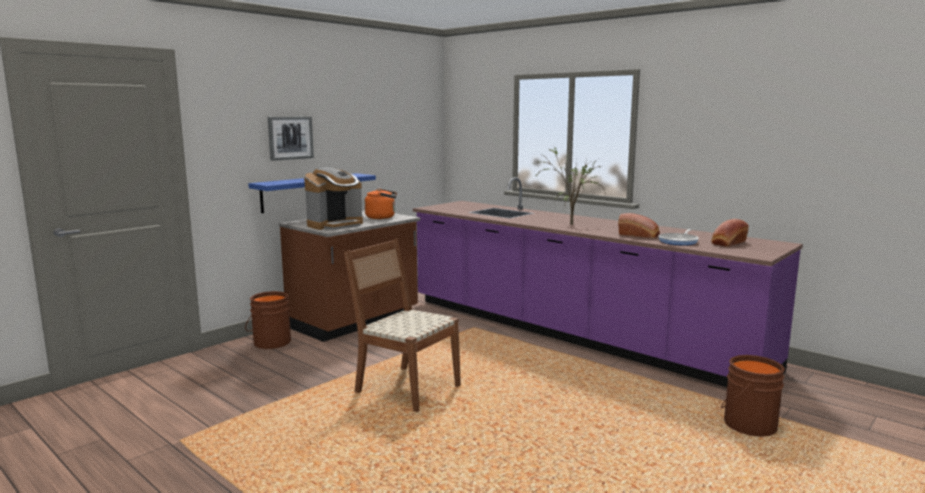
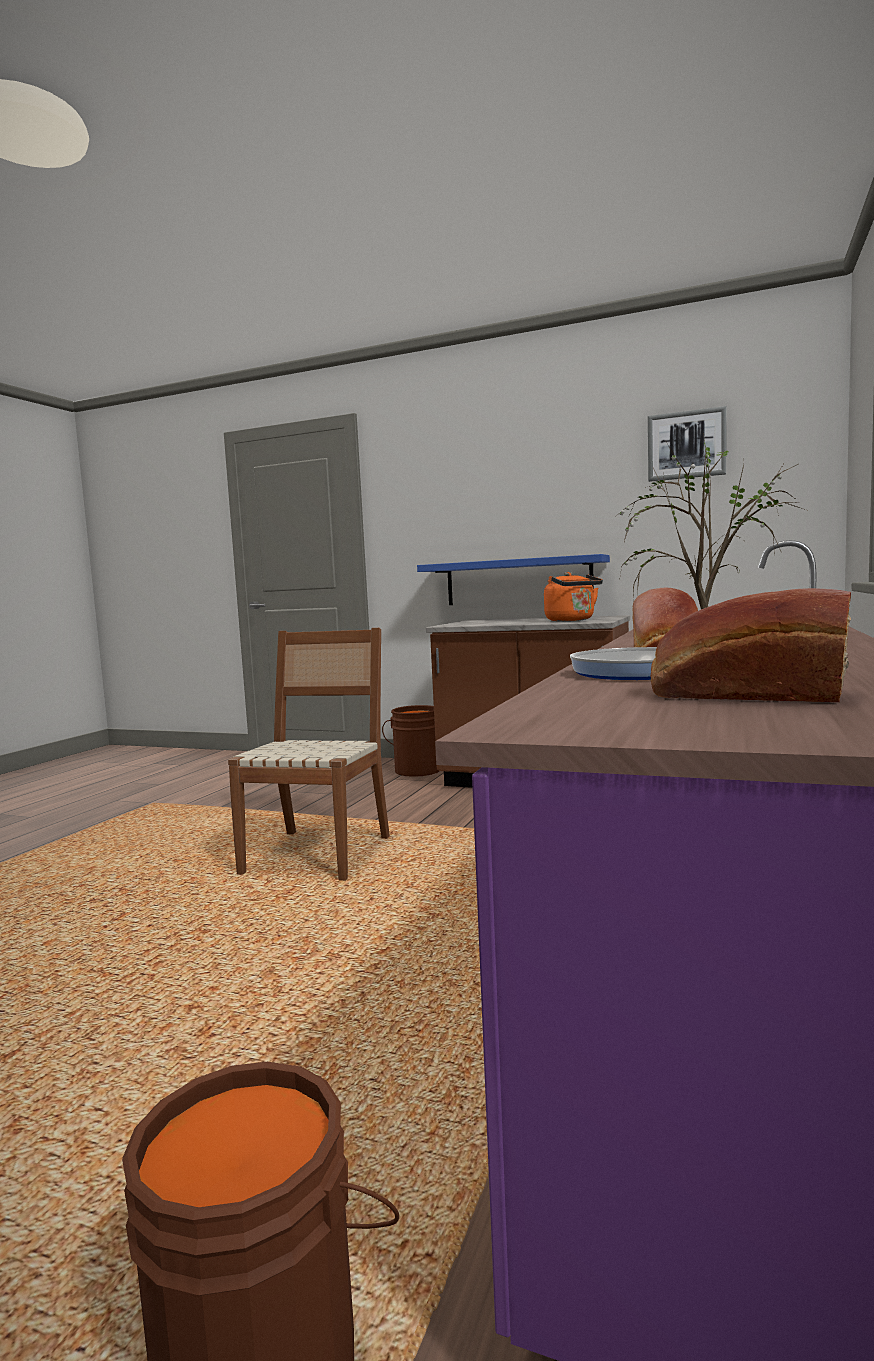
camera: 70 degrees right, 5 degrees down
(290, 138) = (493, 504): picture -> picture (686, 445)
(335, 225) = (481, 623): coffee machine -> none

